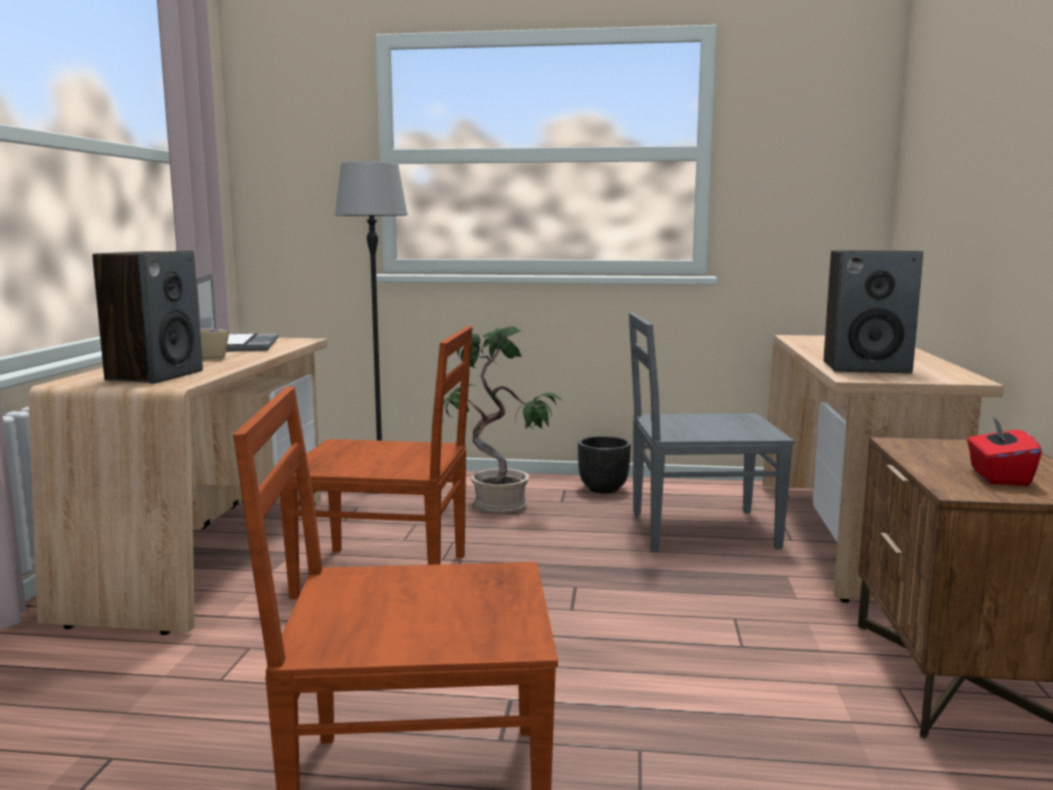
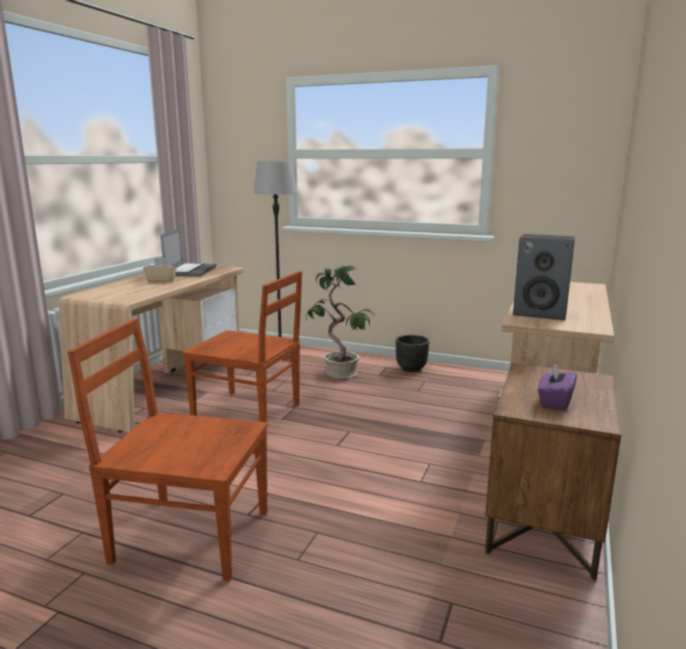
camera: 15 degrees right, 5 degrees up
(155, 376) = (124, 293): speaker -> none
(699, 529) = (451, 402): grey chair -> none
(998, 477) = (555, 401): red tissue box -> purple tissue box

